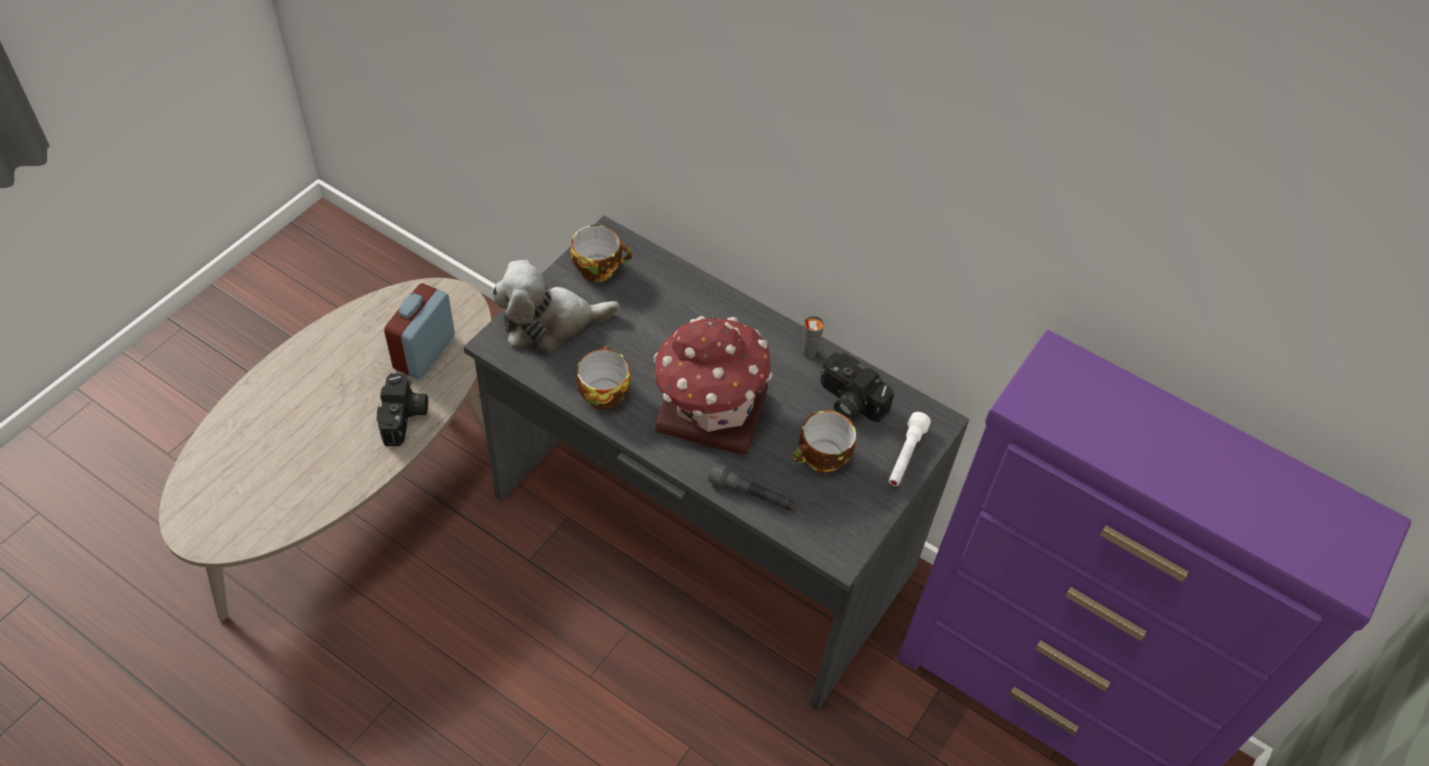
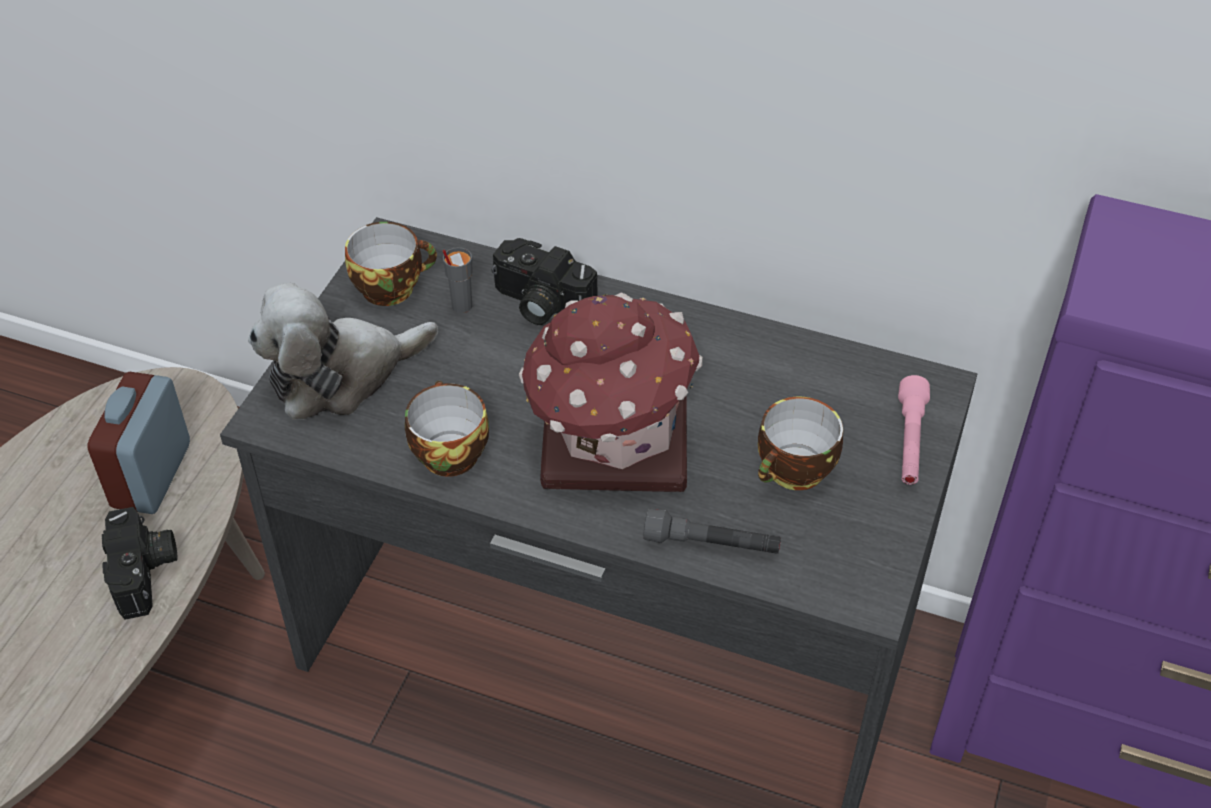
camera: 10 degrees left, 5 degrees down
(808, 352) = (724, 335): grey cup -> grey cup (461, 306)
(848, 402) = (803, 387): camera -> camera (539, 304)
(905, 456) = (910, 441): white flashlight -> pink flashlight

